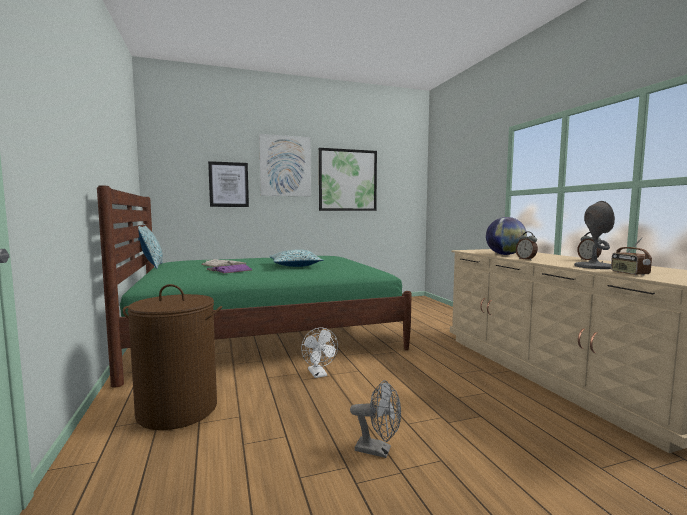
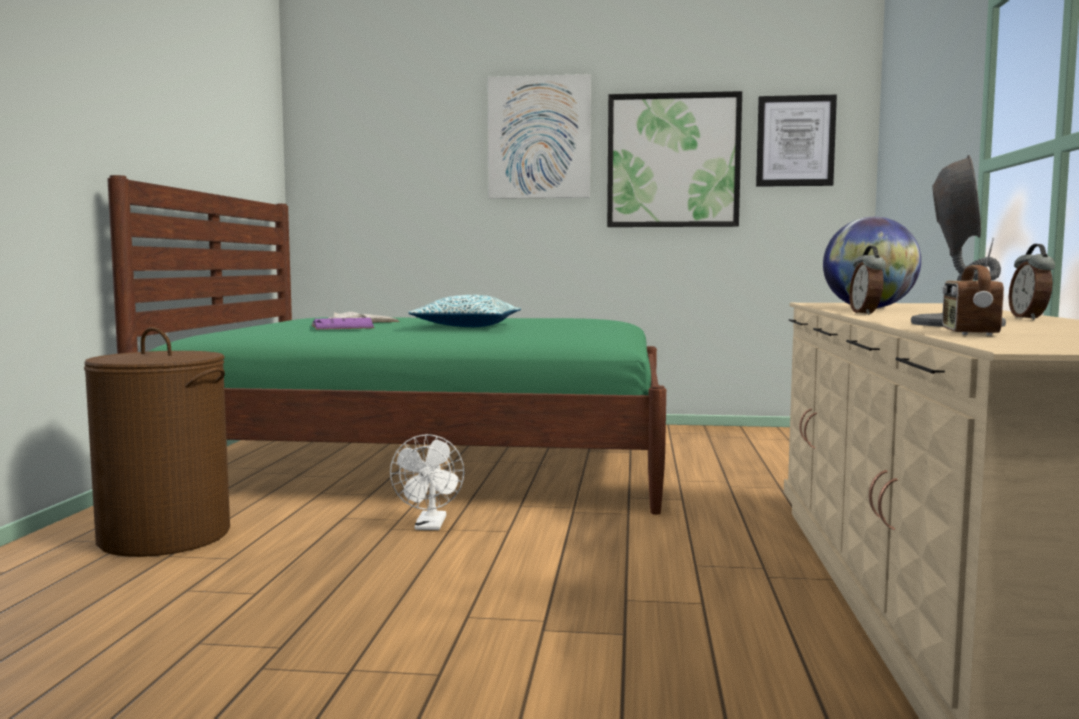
camera: 25 degrees right, 0 degrees up
(152, 266) = (267, 322): pillow -> none
(228, 184) = (430, 179): picture -> picture (795, 141)
(378, 450) = (359, 639): grey fan -> none

